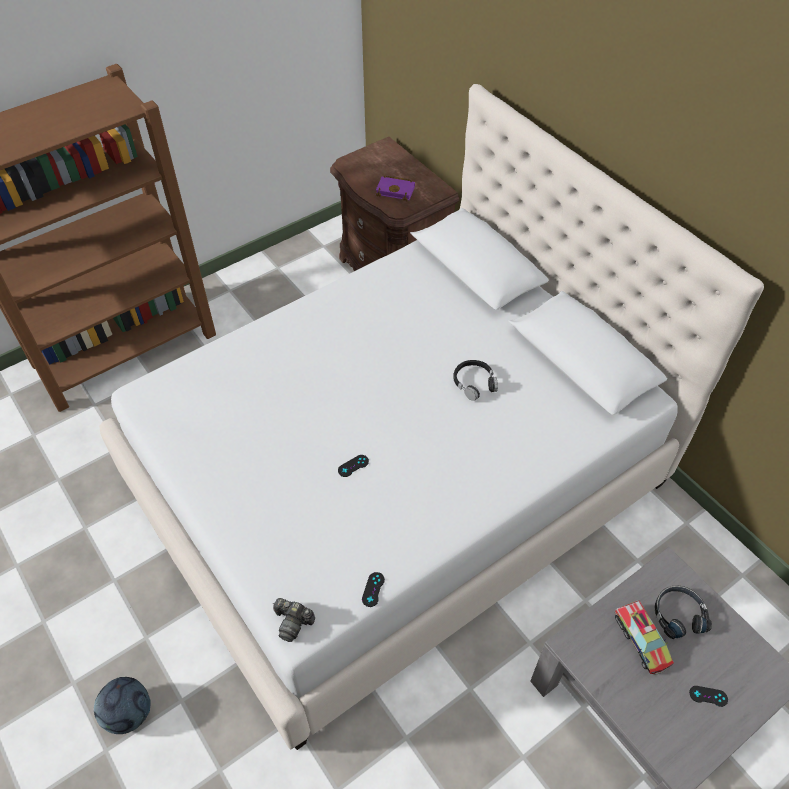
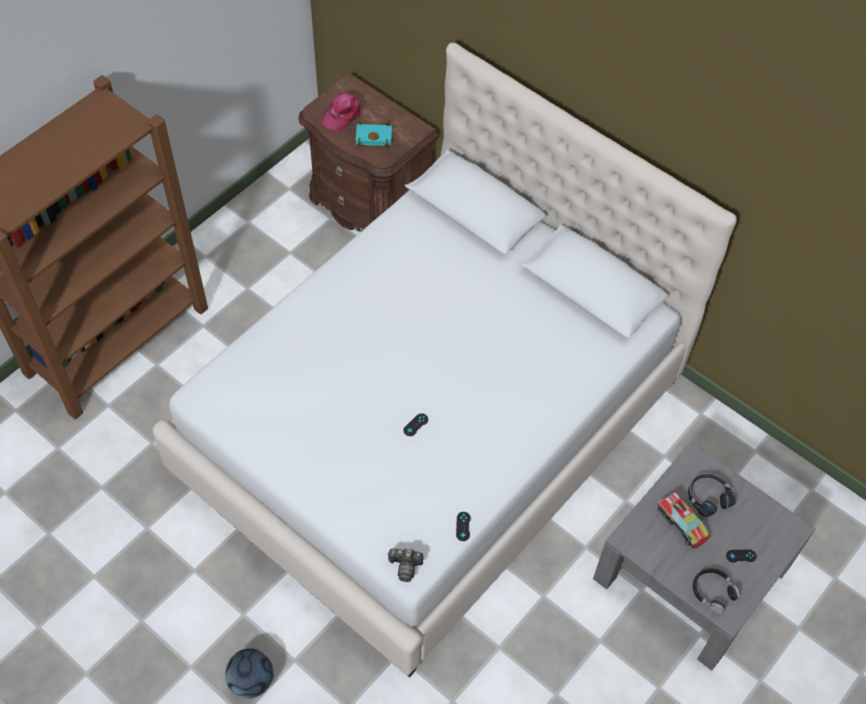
camera: 15 degrees left, 5 degrees up
(371, 168) = (342, 114): none -> pink cap
(396, 190) = (375, 136): purple book -> turquoise book
(474, 383) = (501, 328): black headphones -> black headphones (713, 592)

